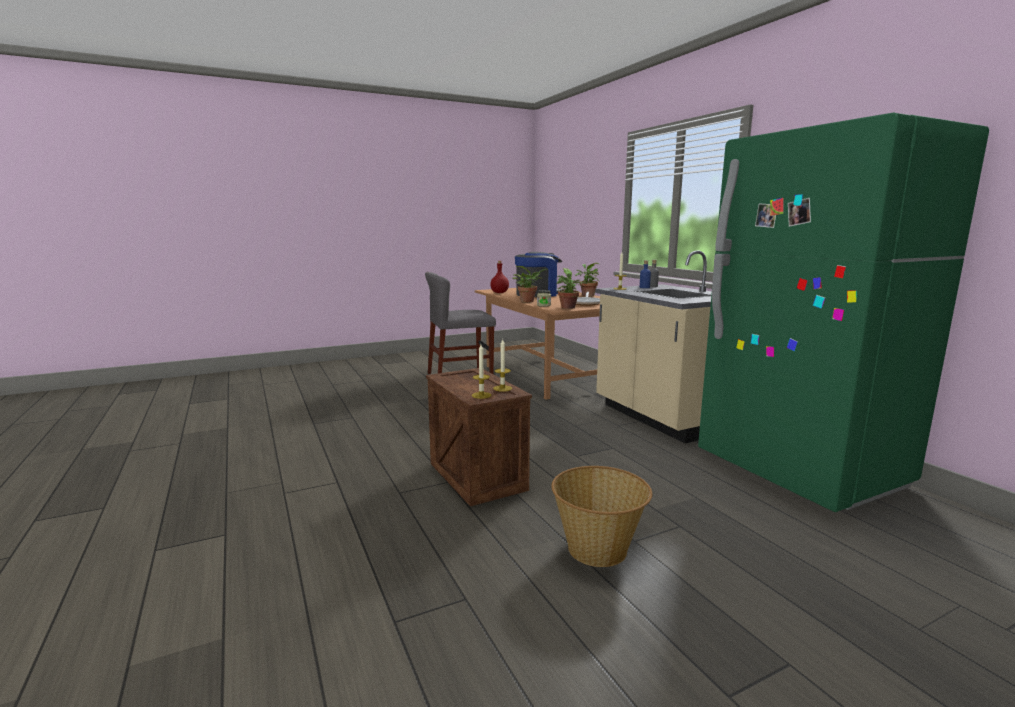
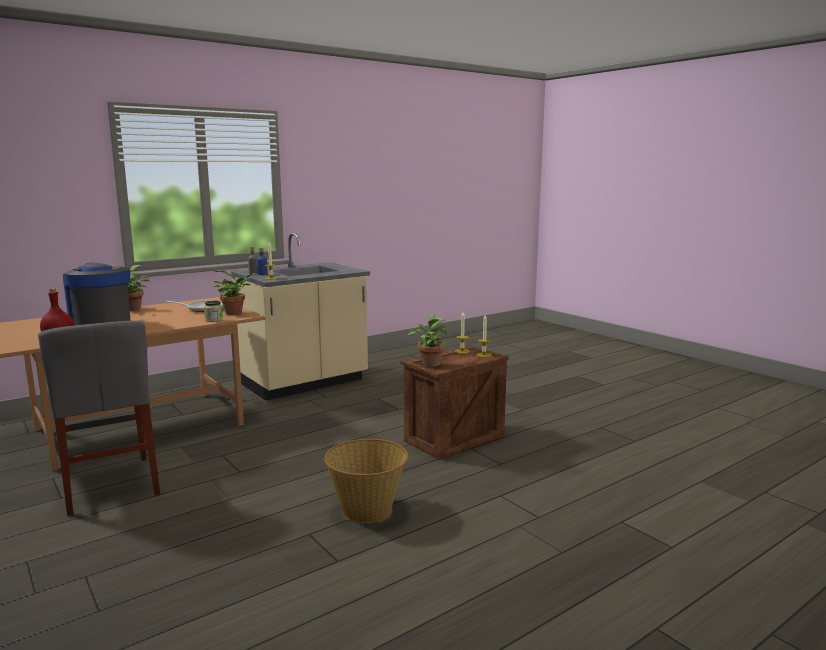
camera: 100 degrees left, 0 degrees up
(529, 301) = (172, 325): potted plant -> potted plant (430, 363)
(598, 549) = (527, 402): basket -> basket (367, 509)
(800, 471) = (399, 358): green fridge -> none

